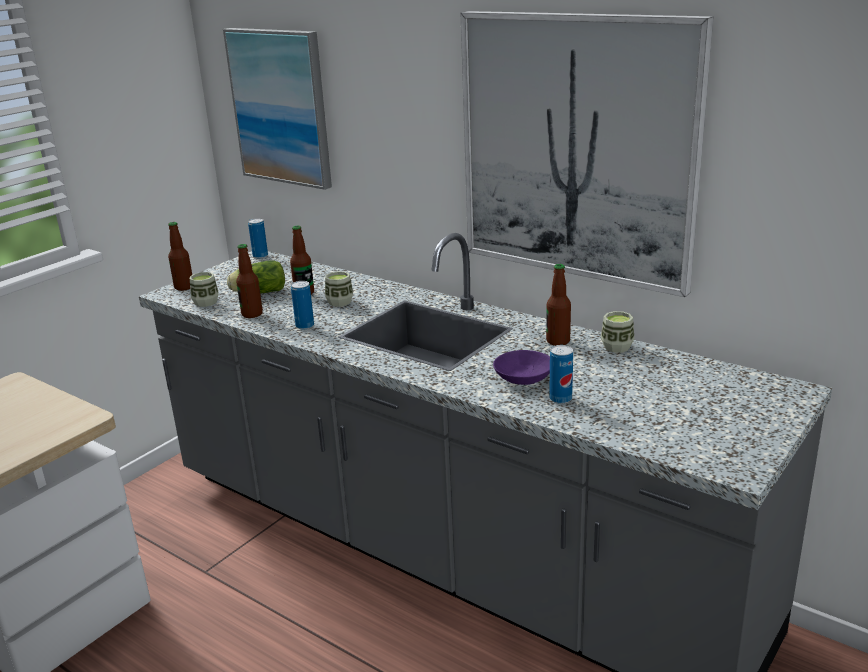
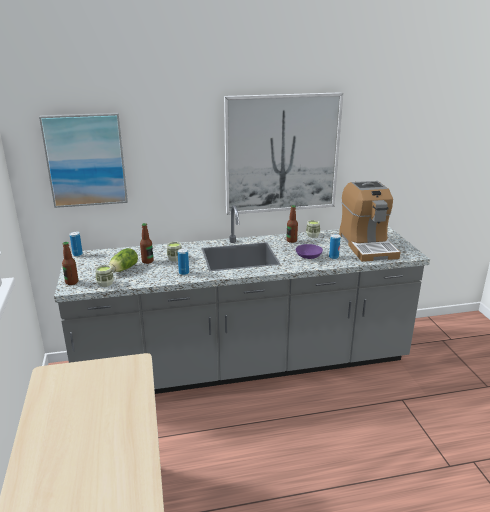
camera: 50 degrees left, 0 degrees up
(252, 314) = (145, 278): bottle -> none
(679, 406) = (367, 245): none -> coffee machine

